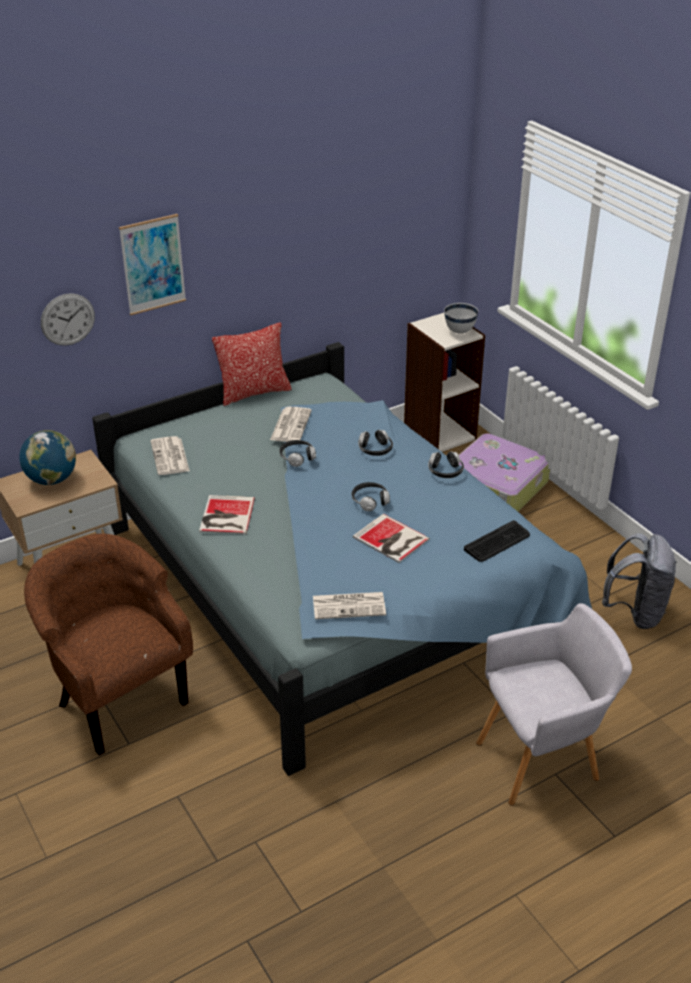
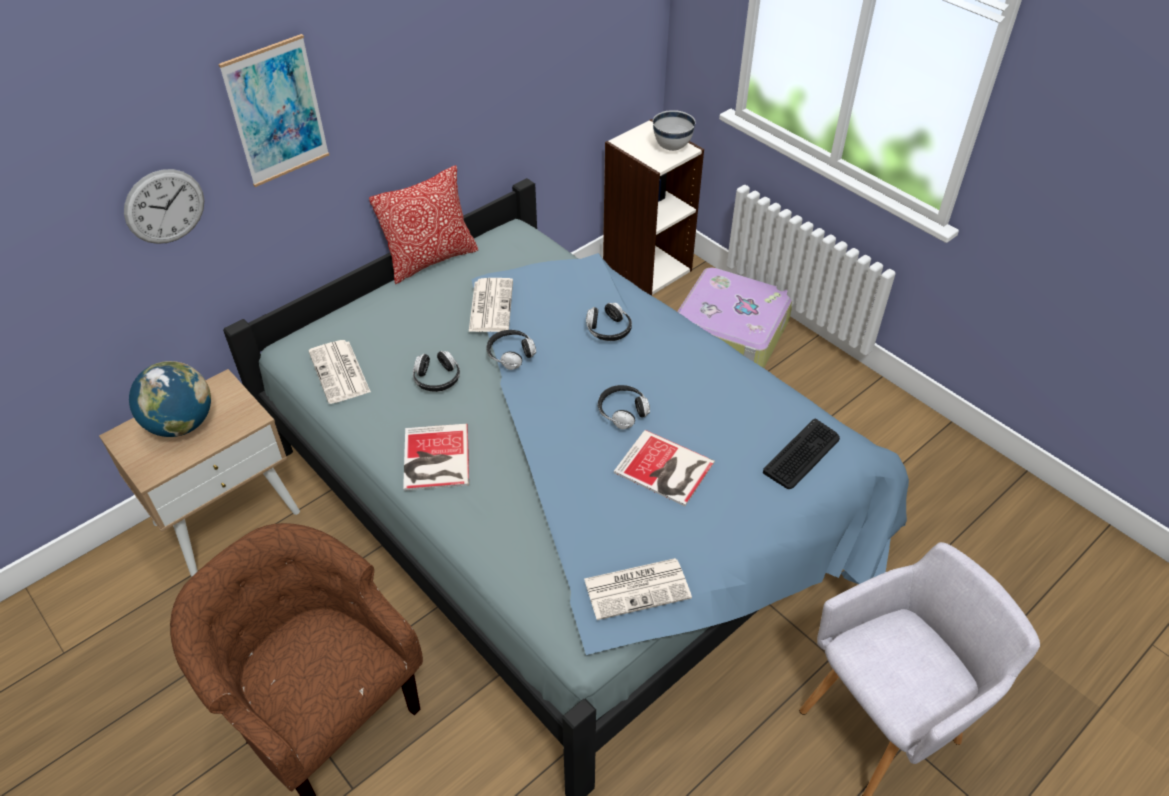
camera: 10 degrees left, 10 degrees up
(445, 471) = (706, 353): headphones -> headphones (437, 379)
(635, 612) = (936, 487): grey backpack -> none

